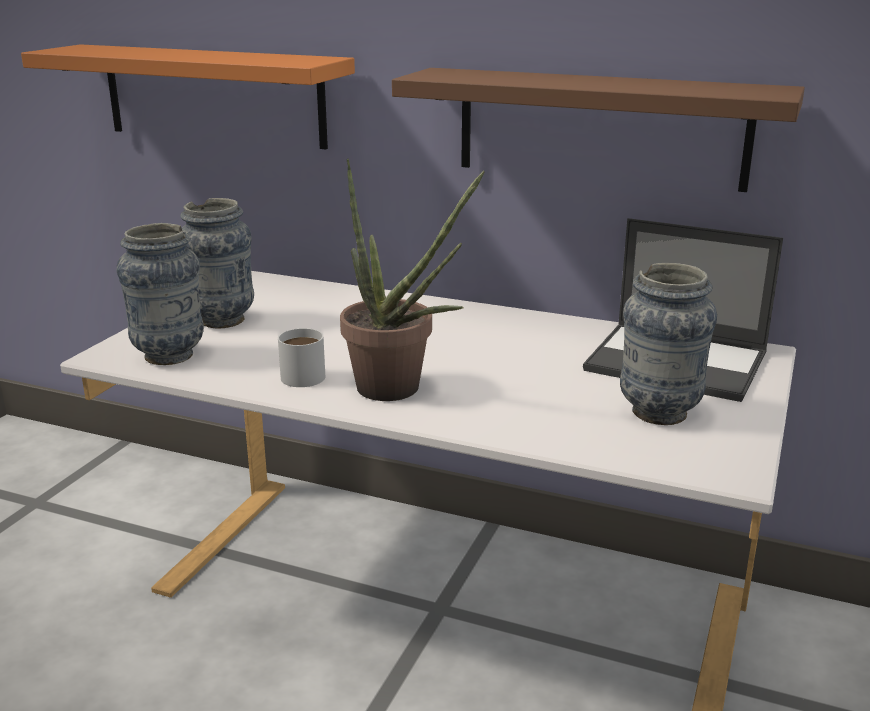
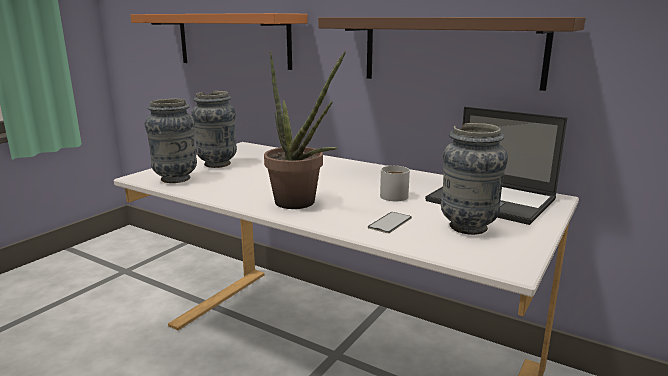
camera: 10 degrees right, 5 degrees down
(299, 374) = (245, 192): white mug -> white mug (391, 194)
(546, 414) = (390, 223): none -> phone

